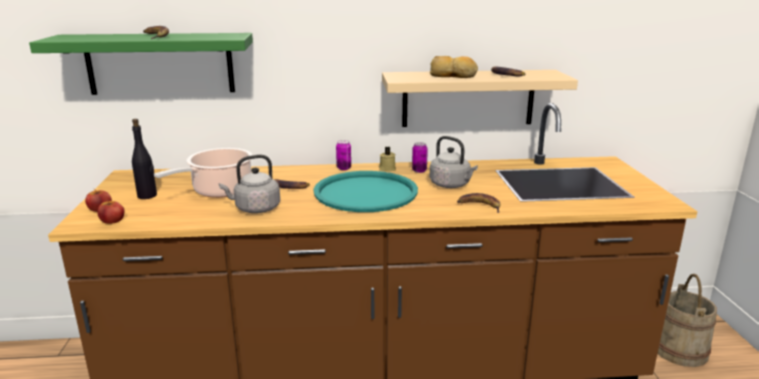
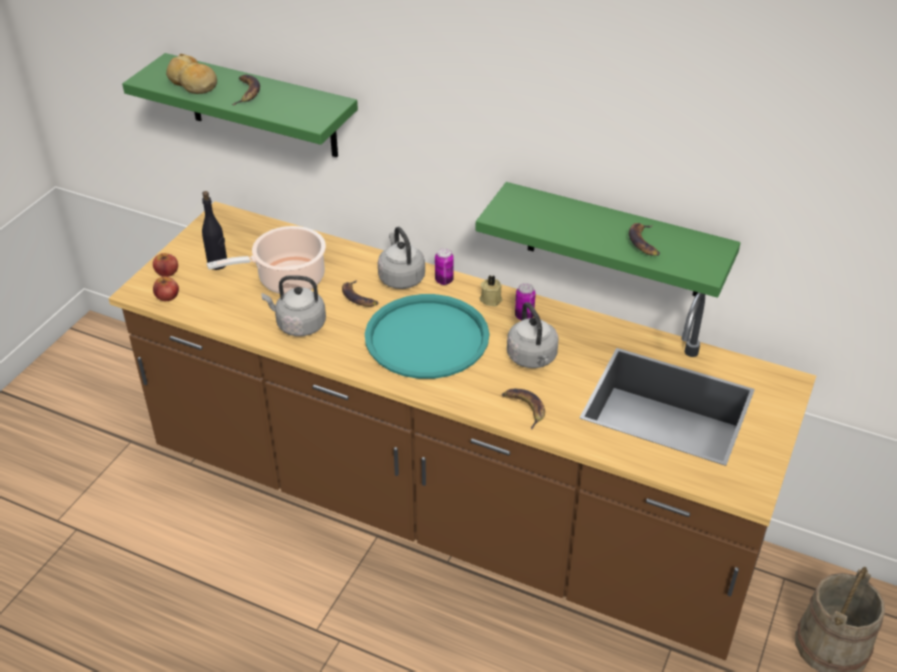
camera: 30 degrees right, 20 degrees up
(310, 173) = (400, 277): none -> grey kettle
(453, 75) = (576, 223): bread -> bread (193, 83)
(468, 98) = (615, 241): beige shelf -> green shelf

